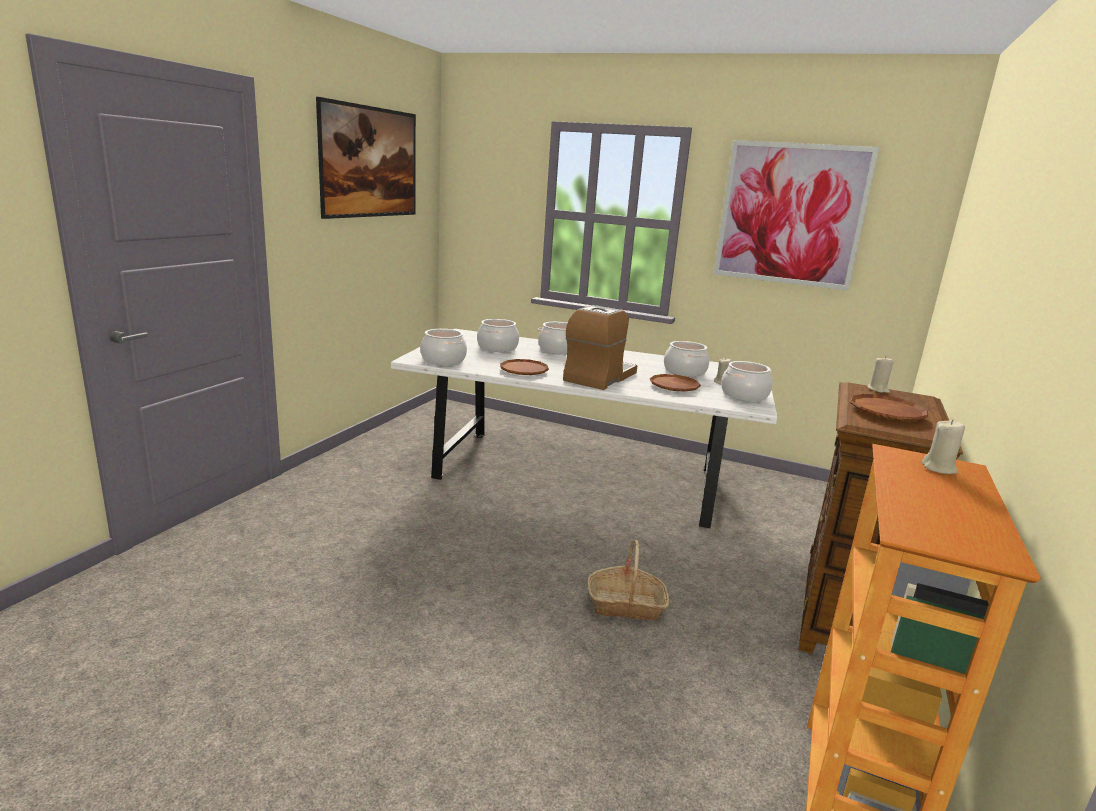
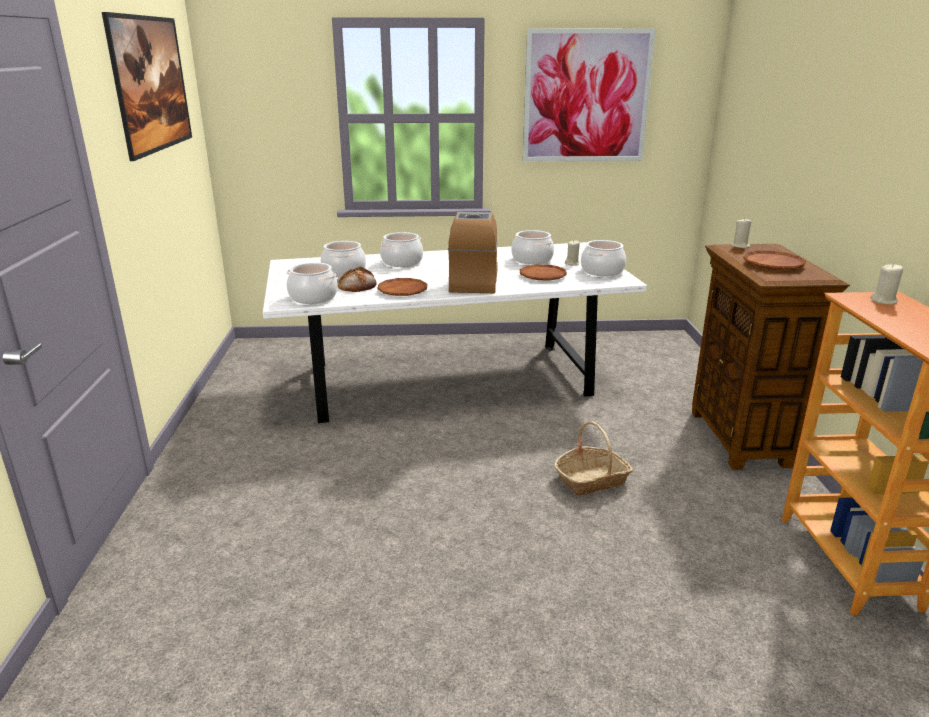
camera: 25 degrees left, 5 degrees up
(492, 359) = (357, 285): none -> bread

